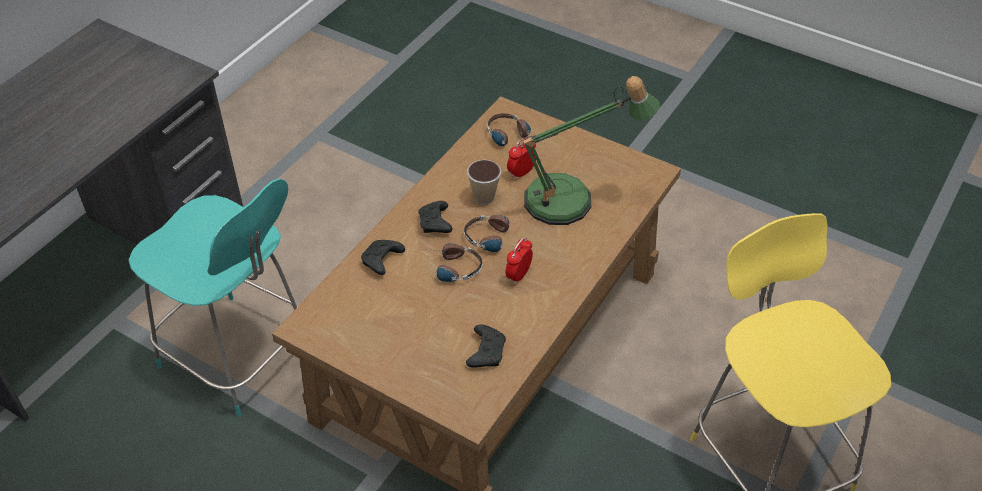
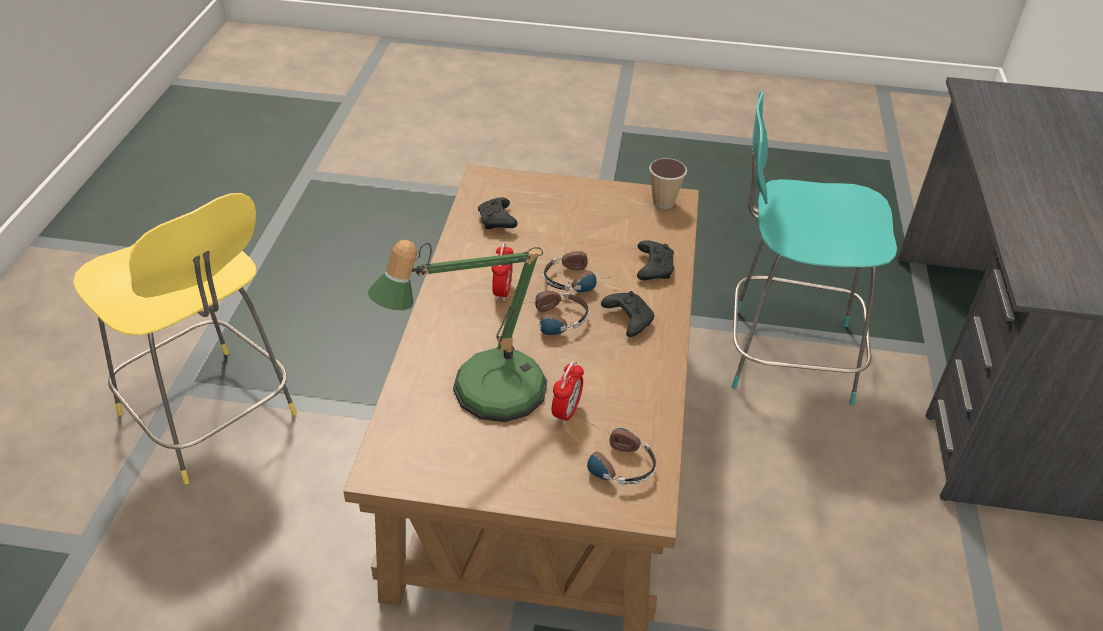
camera: 155 degrees right, 5 degrees down
(484, 197) = (593, 365): cup -> cup (663, 202)

